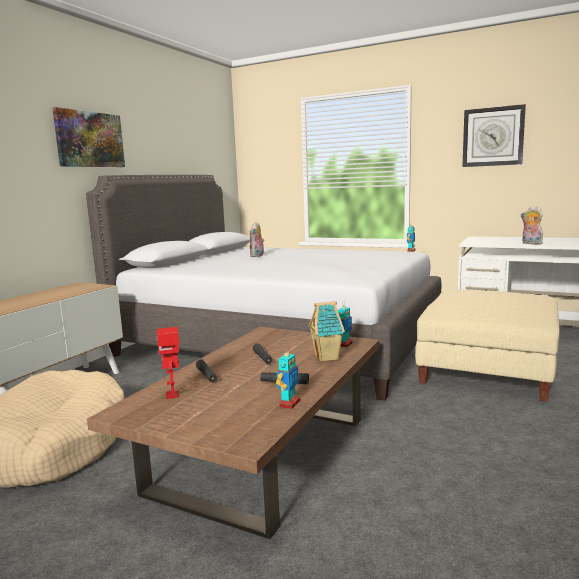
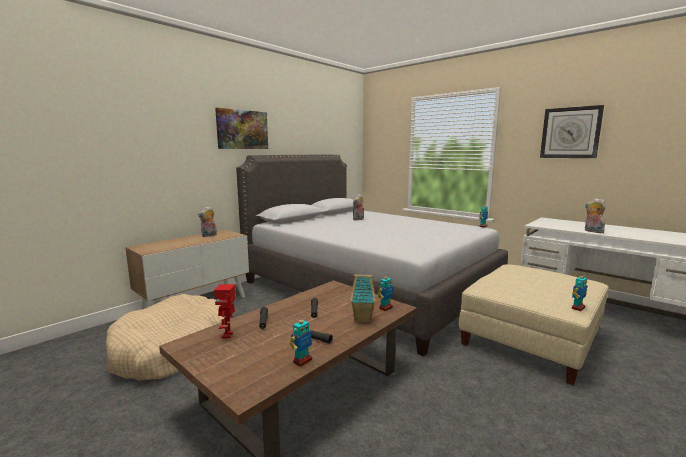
camera: 15 degrees right, 0 degrees up
(61, 290) = (209, 235): none -> plush toy
(542, 318) = (577, 308): none -> toy robot

